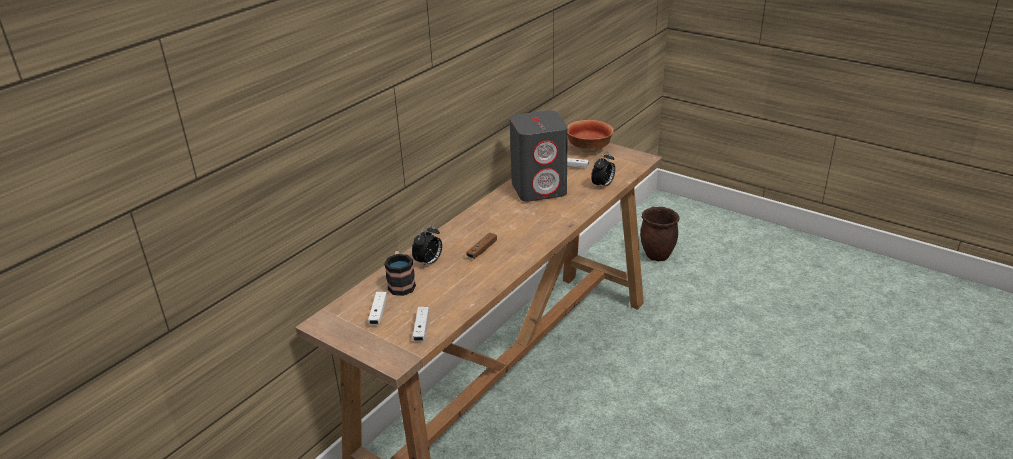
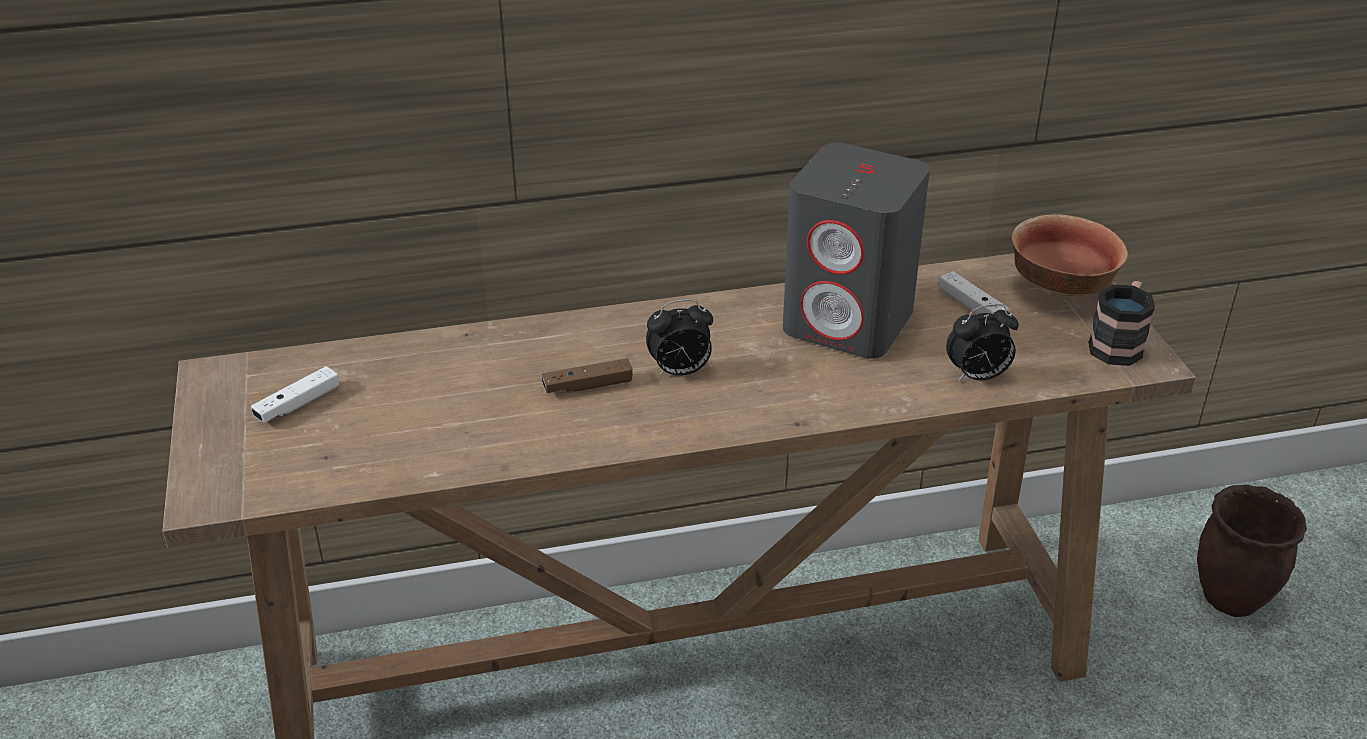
camera: 40 degrees right, 5 degrees up
(401, 284) = (394, 374): mug -> mug (1118, 343)
(421, 328) = (310, 468): white game controller -> none
(429, 262) = (482, 361): alarm clock -> alarm clock (680, 372)

